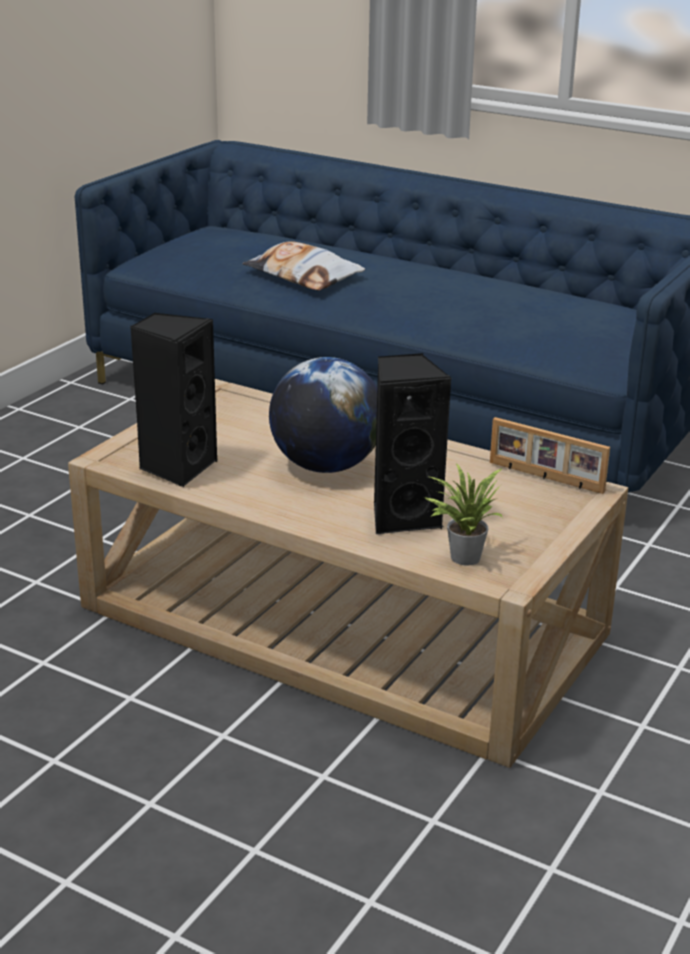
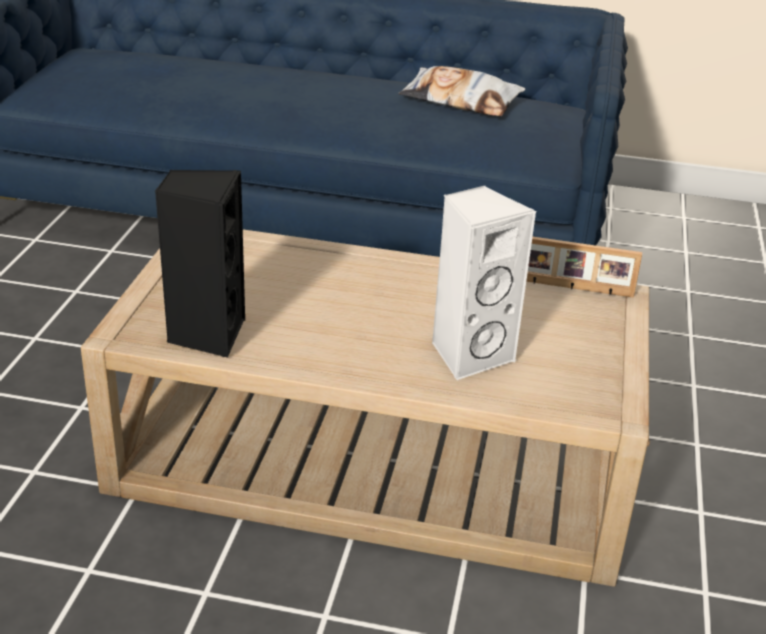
camera: 20 degrees left, 5 degrees up
(303, 276) = (212, 96): pillow -> pillow (460, 101)
(326, 466) = (358, 308): globe -> none
(403, 517) = (469, 354): black speaker -> white speaker
(462, 556) = (553, 390): potted plant -> none

